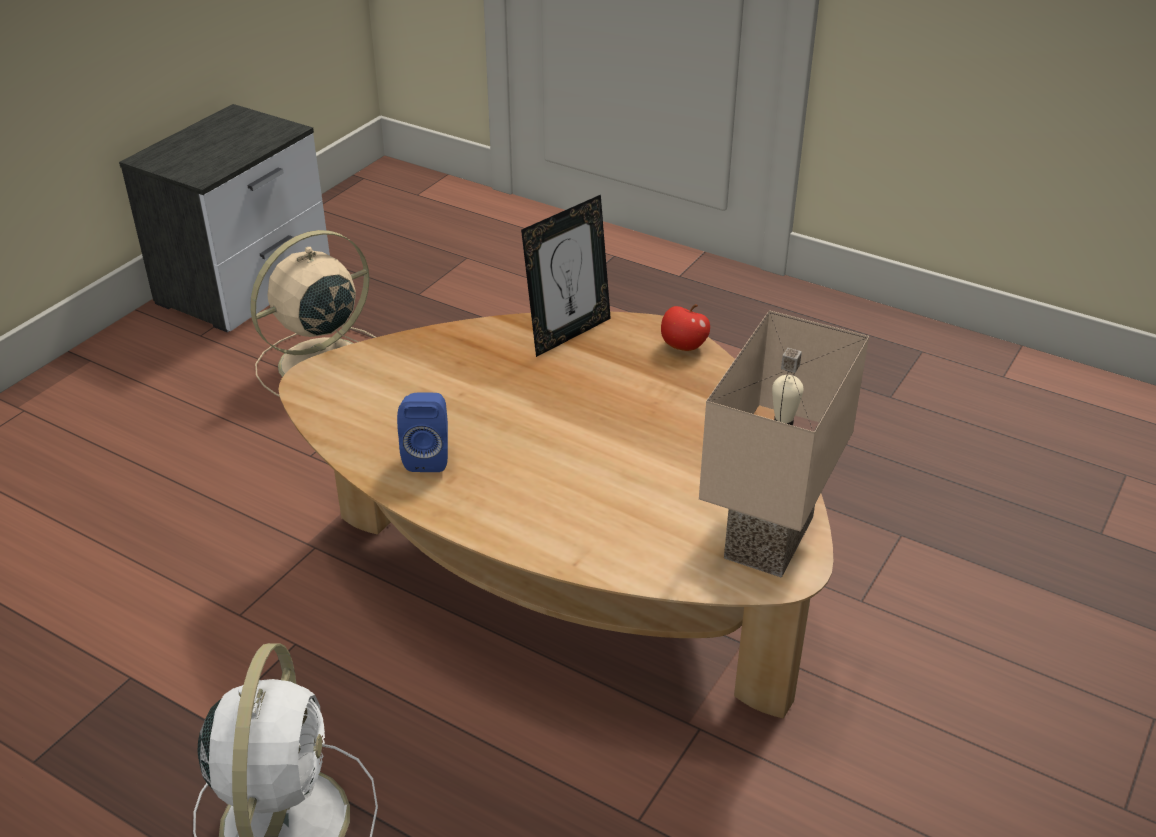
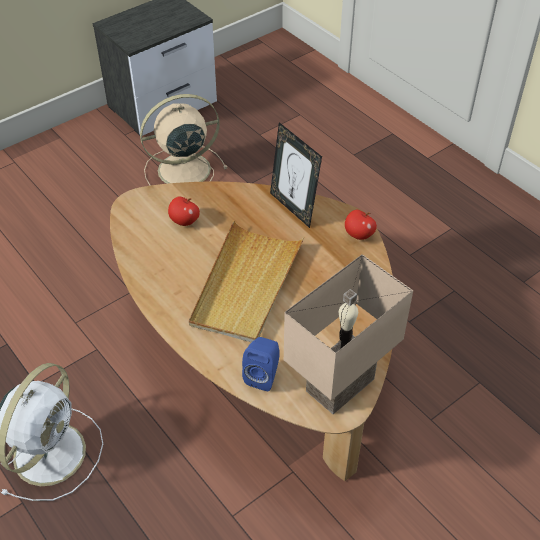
camera: 20 degrees right, 10 degrees up
(410, 385) = (184, 221): none -> apple
(428, 456) = (172, 273): blue speaker -> blue speaker (263, 375)
(554, 445) = (246, 285): none -> beige tray
(568, 333) = (293, 208): picture frame -> picture frame turned 75 degrees clockwise

